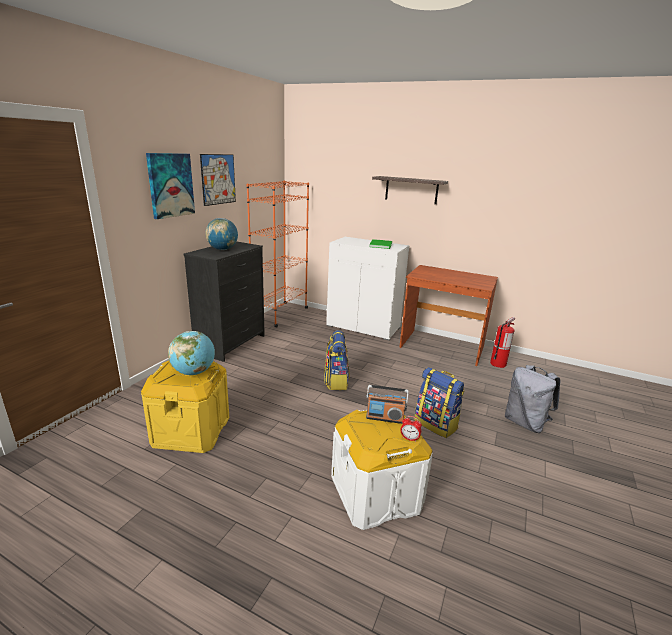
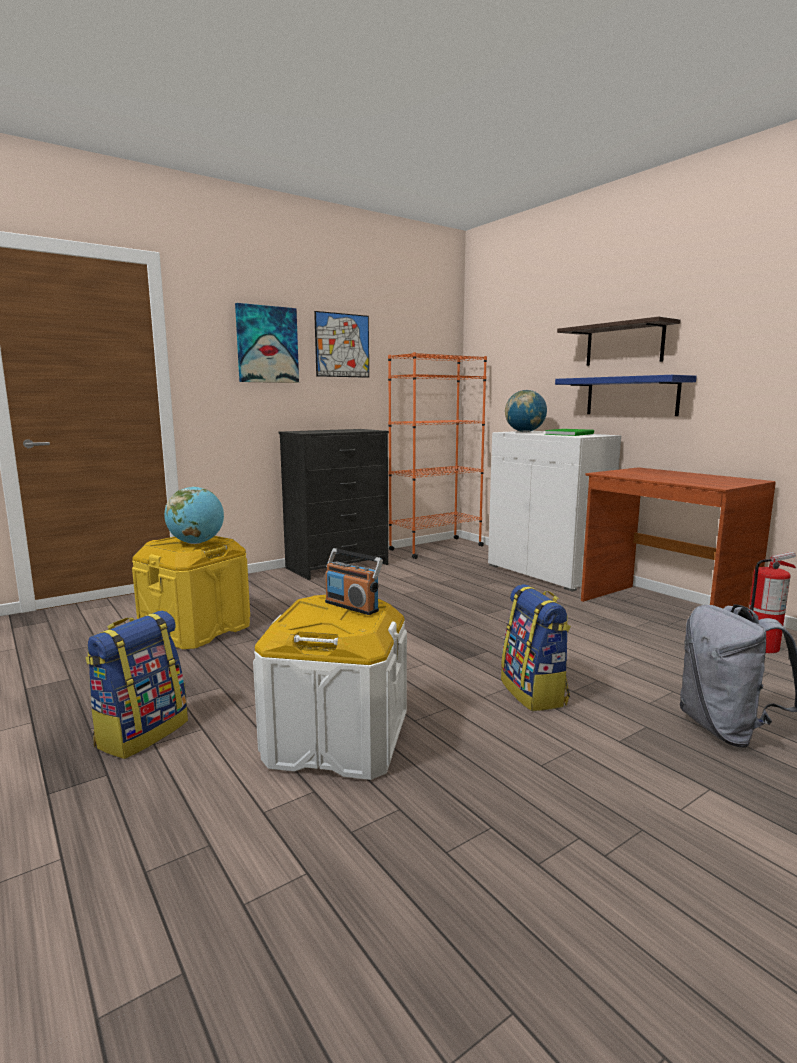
camera: 30 degrees right, 10 degrees down
(222, 249) = (330, 431): globe -> globe (524, 432)
(336, 381) = (430, 619): backpack -> backpack (142, 733)
(409, 439) = (352, 628): alarm clock -> none
(415, 222) = (631, 396): none -> blue shelf

